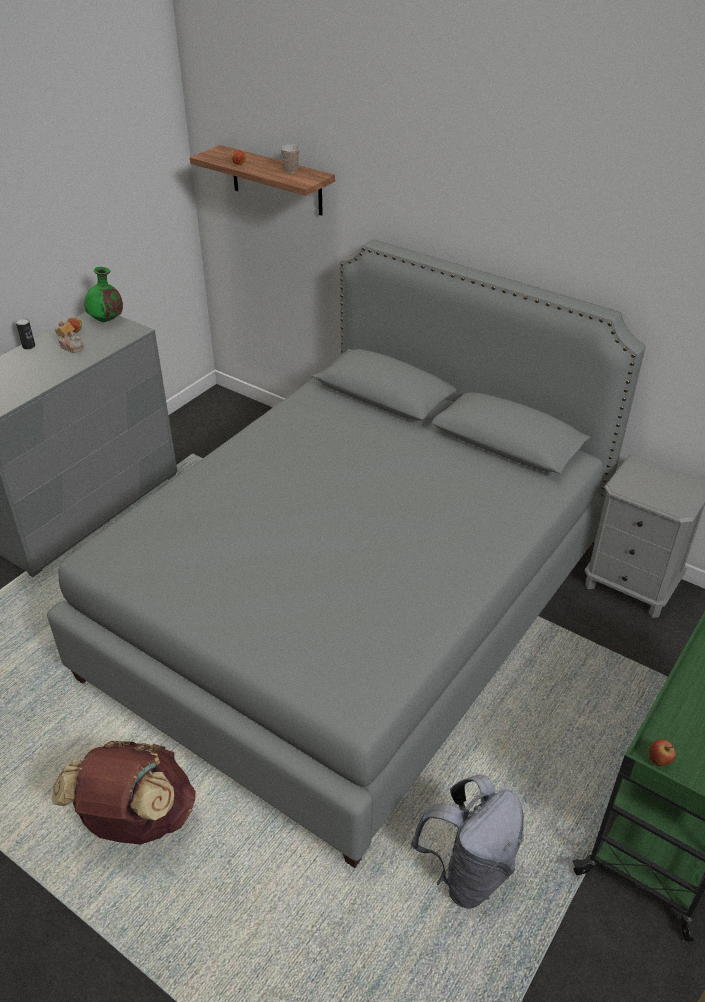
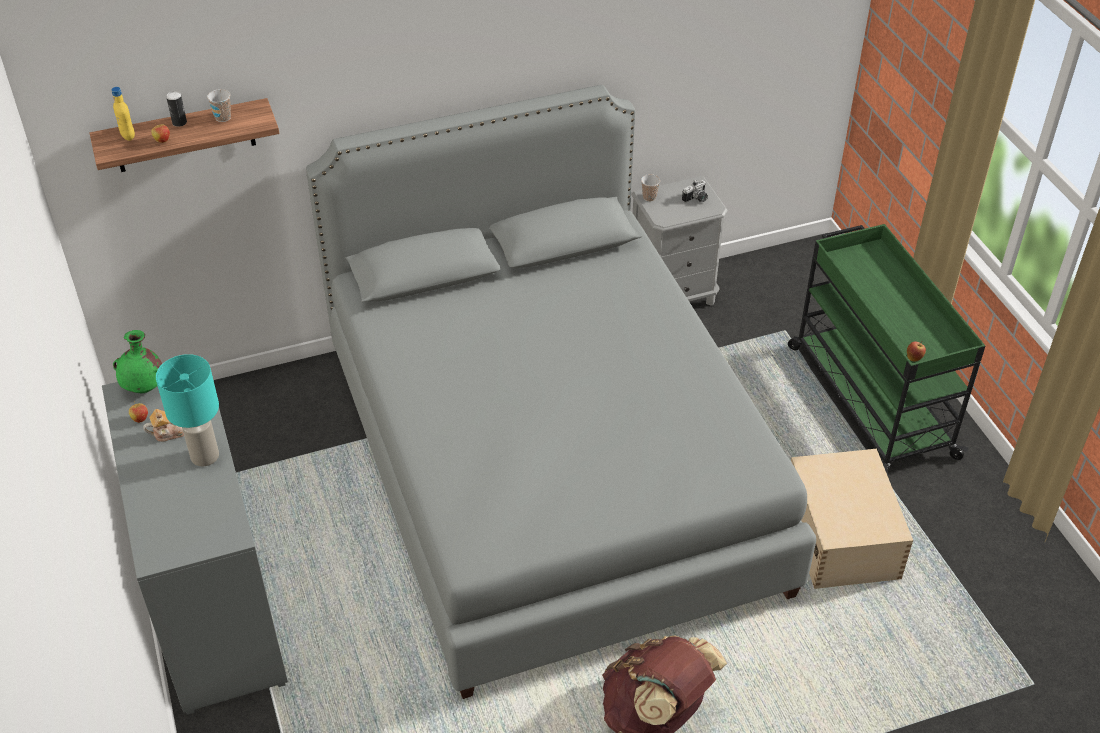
camera: 55 degrees left, 5 degrees up
(29, 346) = (129, 465): can -> can (179, 122)
(59, 368) = (204, 456): none -> turquoise table lamp
(230, 154) = (128, 136): none -> yellow bottle
(468, 871) = (841, 536): grey backpack -> beige storage box
(636, 466) = (649, 197): none -> cup
(675, 494) = (696, 199): none -> camera

